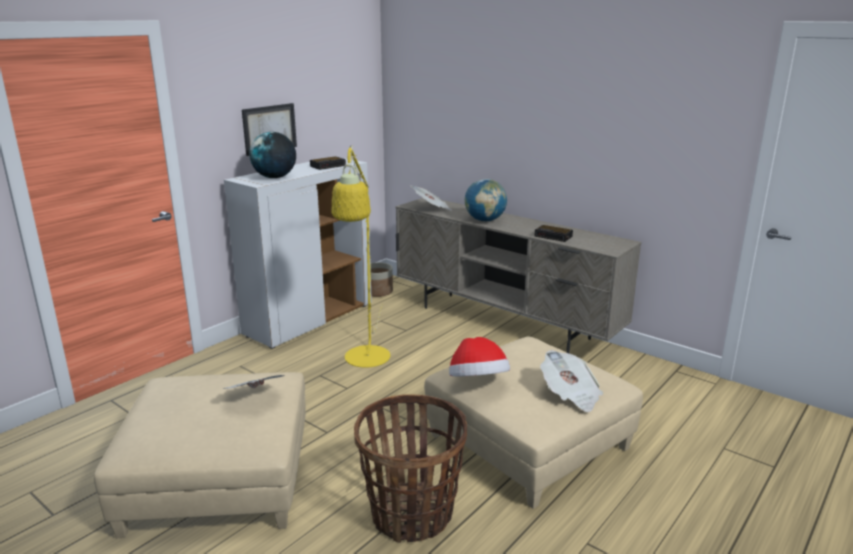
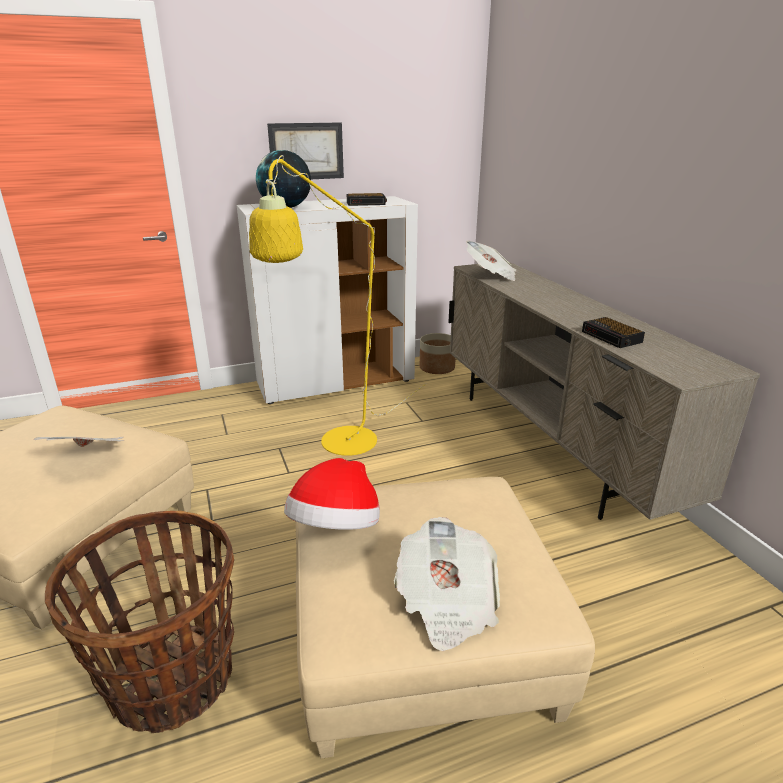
camera: 30 degrees right, 5 degrees up
(485, 220) = (540, 299): globe -> none

